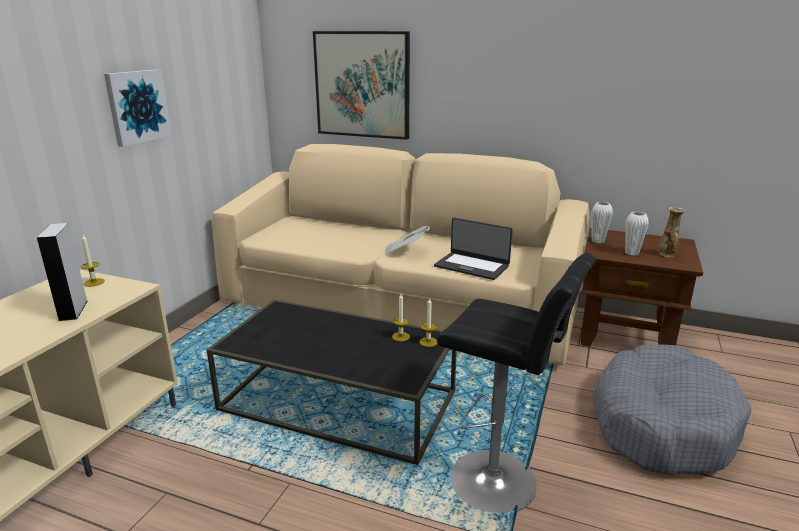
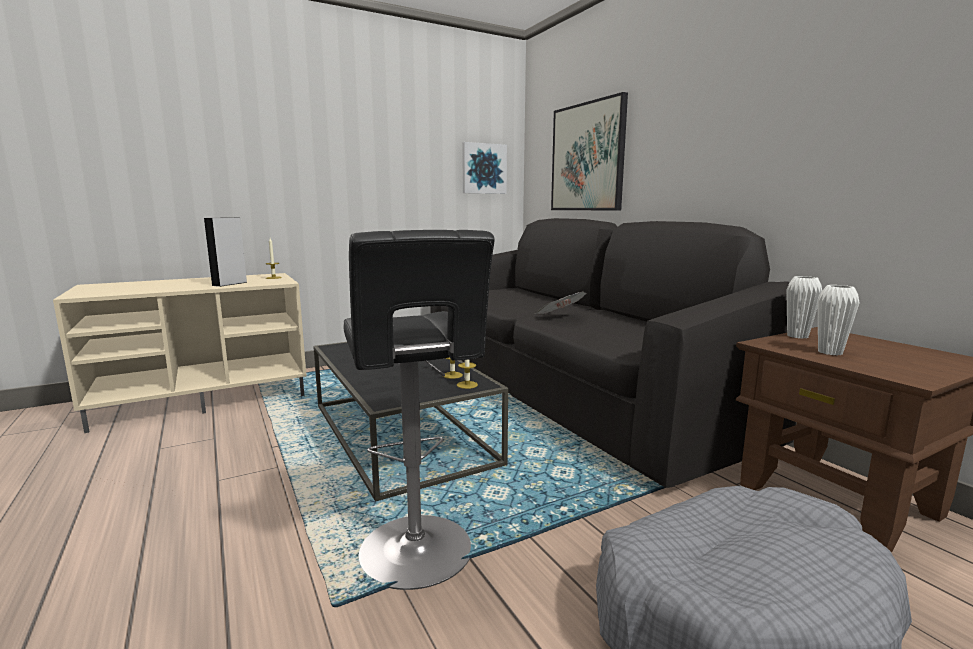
camera: 40 degrees right, 10 degrees down
(137, 106) = (372, 164): picture -> picture (484, 168)
(398, 307) = (566, 389): beige sofa -> black sofa
(472, 266) = (601, 336): laptop -> none
(667, 254) = (898, 364): vase -> none

